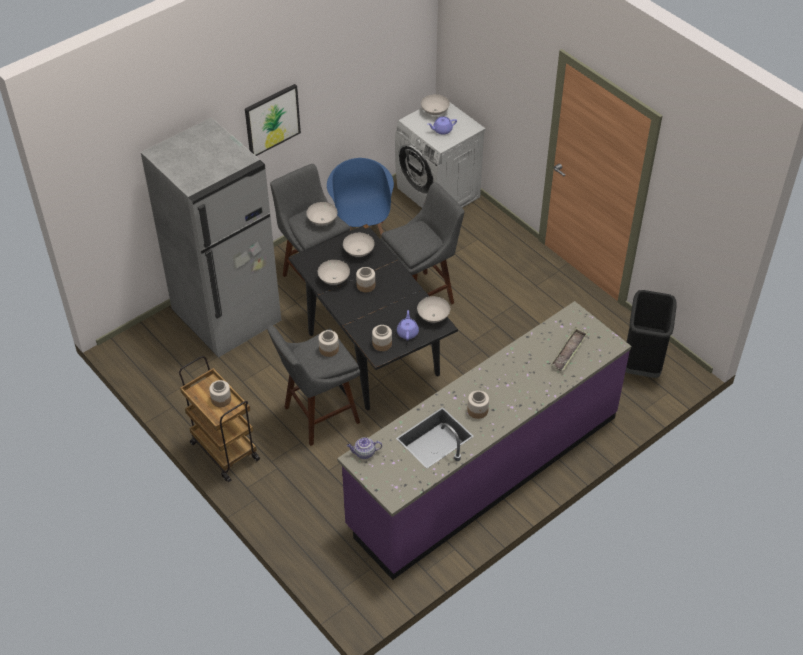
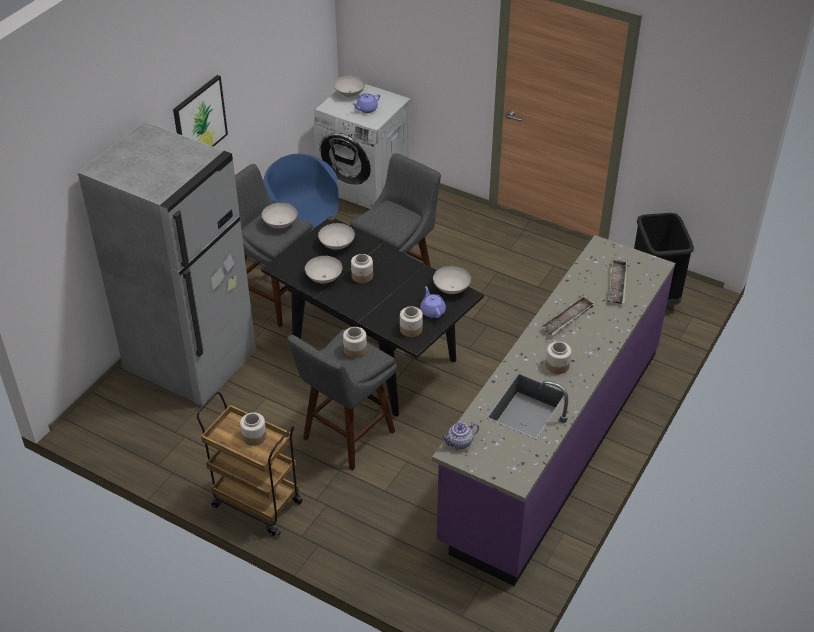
camera: 20 degrees left, 5 degrees down
(509, 371) = (567, 318): none -> tray

